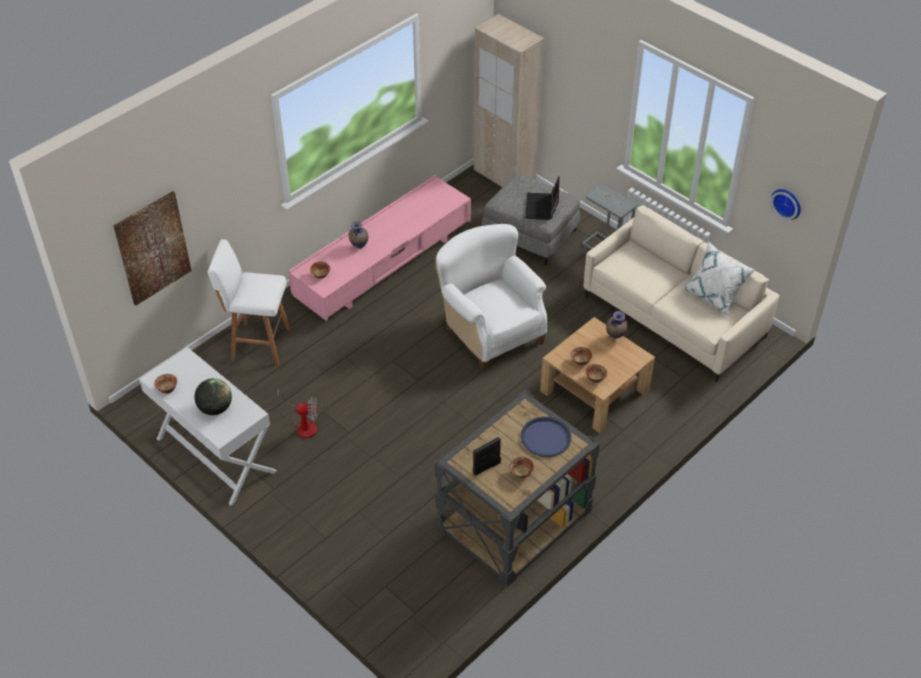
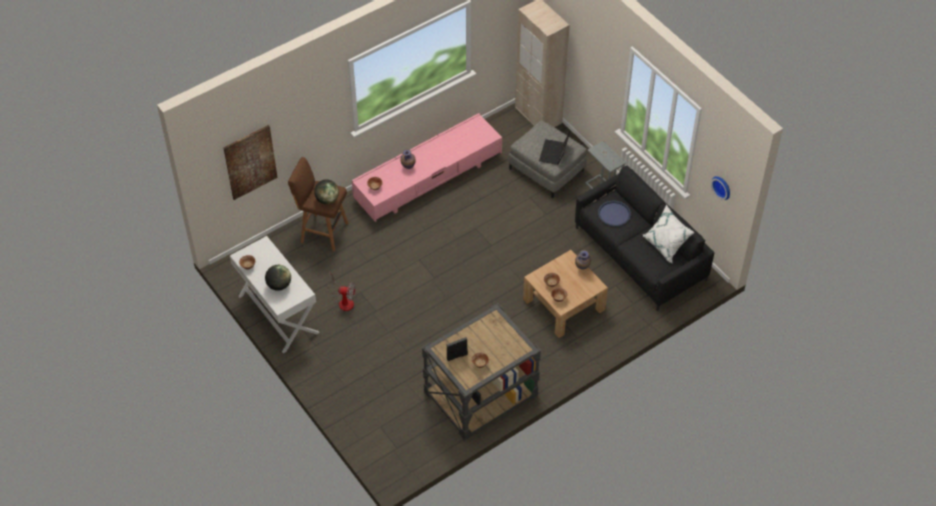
camera: 10 degrees right, 5 degrees up
(258, 343) = (322, 232): white stool -> brown stool
(262, 293) = (327, 200): none -> globe
(490, 330) = (497, 246): white armchair -> none
(546, 437) = (503, 340): blue tray -> blue tray (614, 214)
(673, 317) = (639, 254): beige sofa -> black sofa

